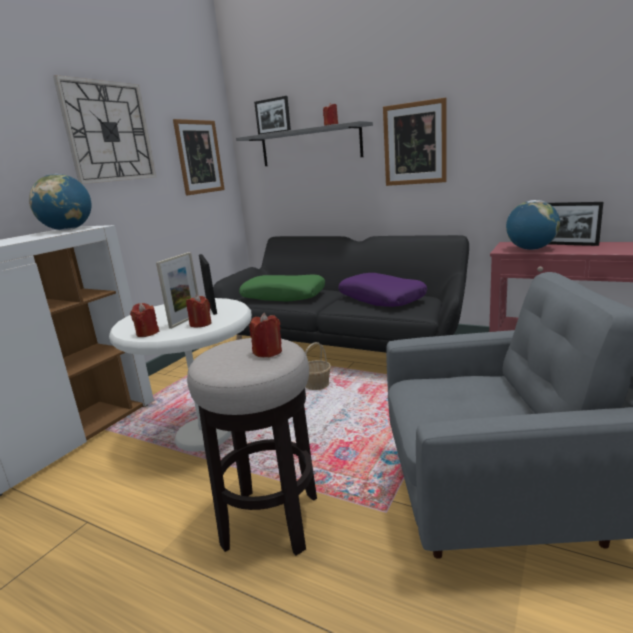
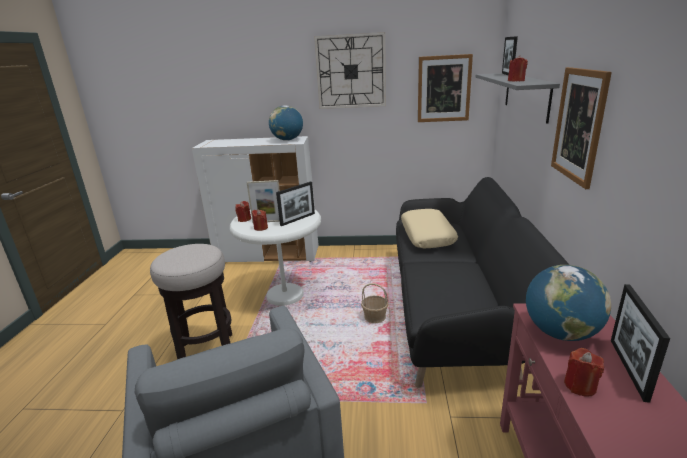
camera: 65 degrees right, 5 degrees up
(268, 352) = (183, 260): red candle -> red candle (580, 386)
(283, 296) = (427, 235): green pillow -> beige pillow
(381, 298) = (454, 283): purple pillow -> none

